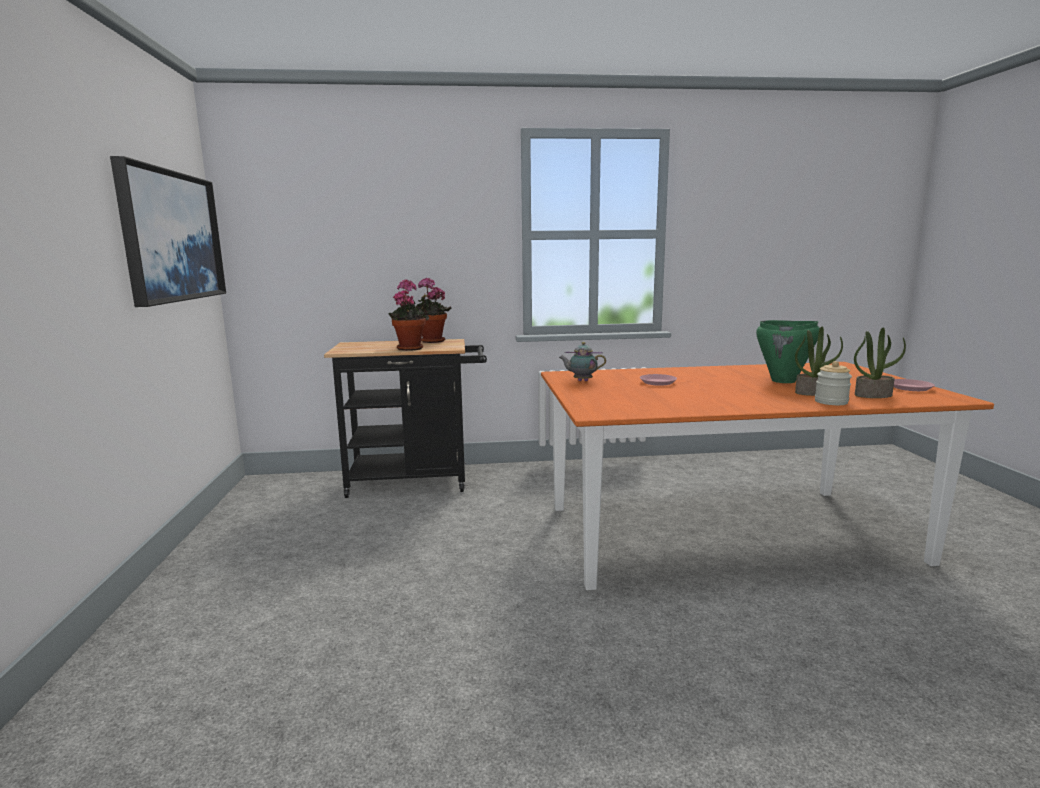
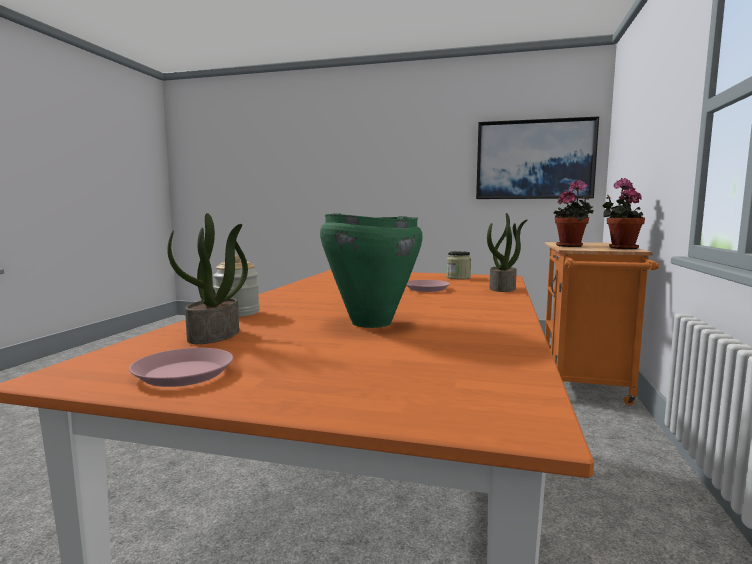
camera: 110 degrees right, 5 degrees down
(417, 481) = (584, 384): black cart -> orange cart
(581, 381) = (458, 277): teapot -> jar
(813, 392) = (285, 317): potted plant -> potted plant (503, 288)

